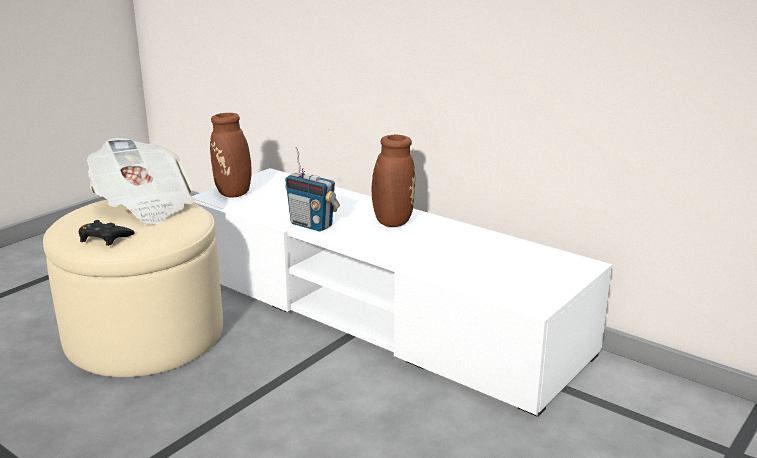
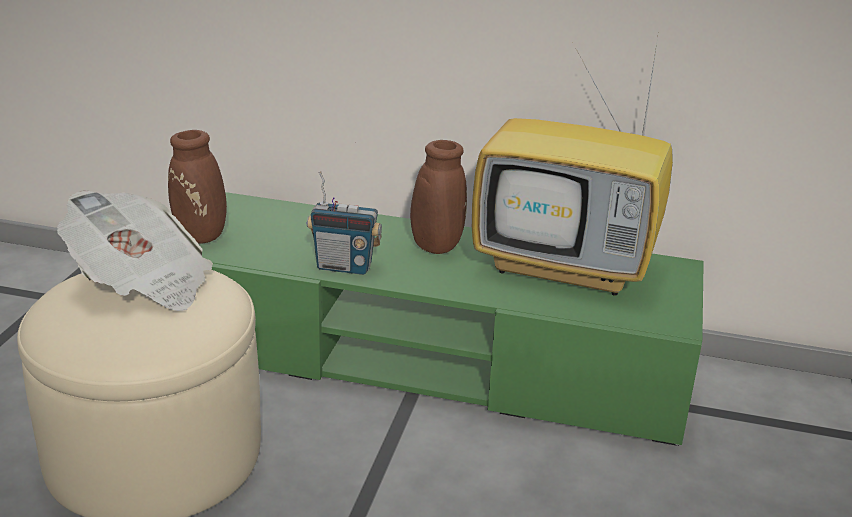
camera: 25 degrees left, 5 degrees up
(104, 238) = (139, 343): black game controller -> none
(378, 313) = (421, 357): white tv stand -> green tv stand
(485, 250) = (569, 267): none -> television

